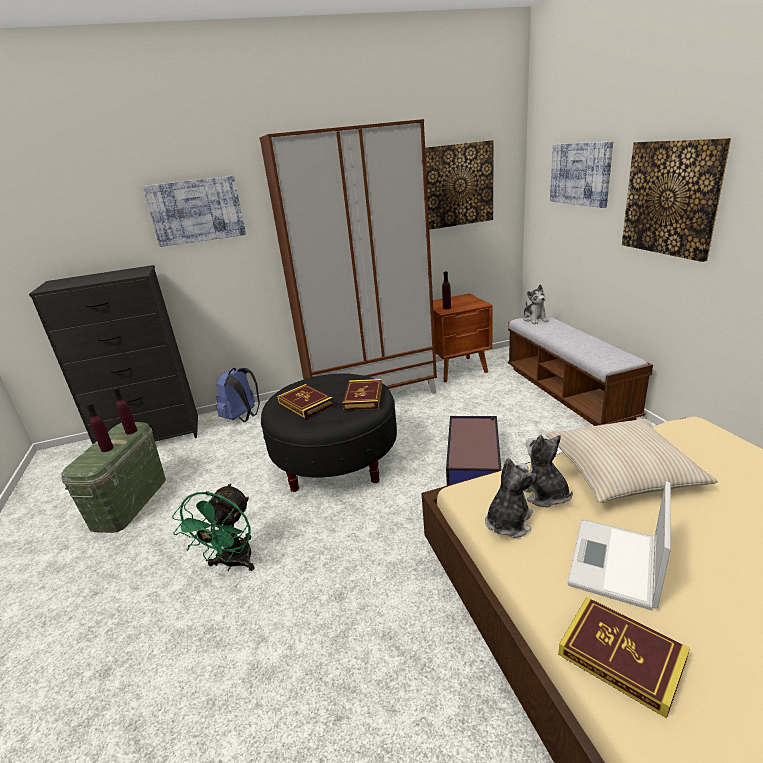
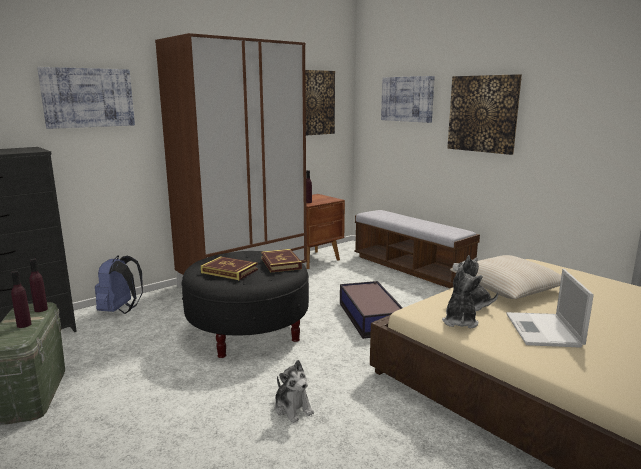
camera: 25 degrees left, 10 degrees down
(233, 563) = (200, 418): green fan -> none
(535, 319) = (376, 212): plush toy -> plush toy (293, 408)
(621, 657) = (583, 370): book -> none

